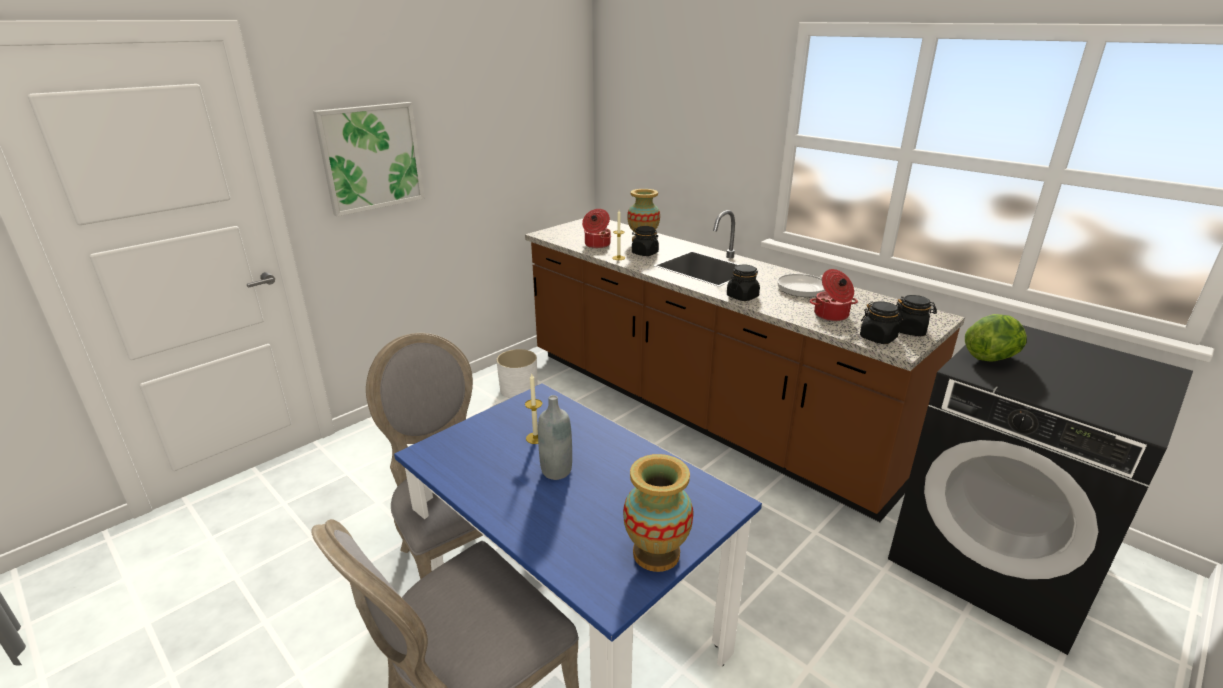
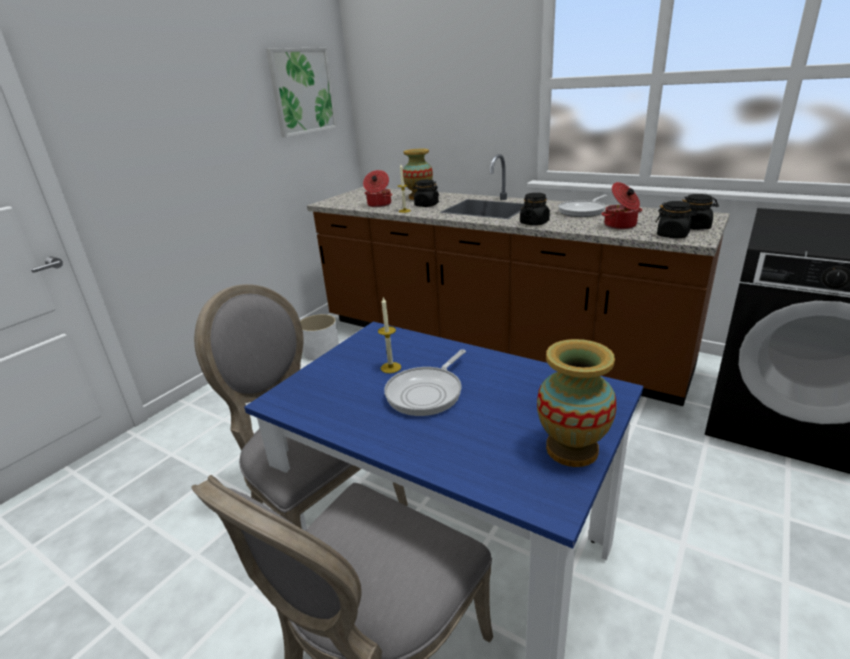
camera: 10 degrees left, 0 degrees up
(371, 157) = (148, 131): picture -> picture (302, 91)
(556, 471) = (427, 393): grey bottle -> frying pan
(991, 358) = (782, 233): lettuce -> none

